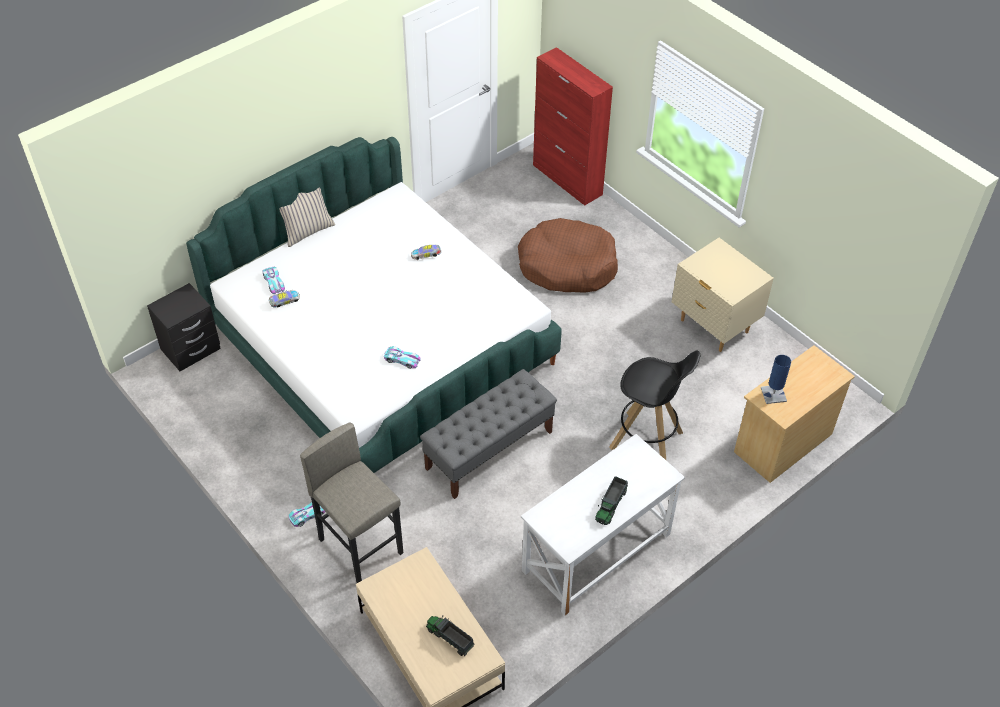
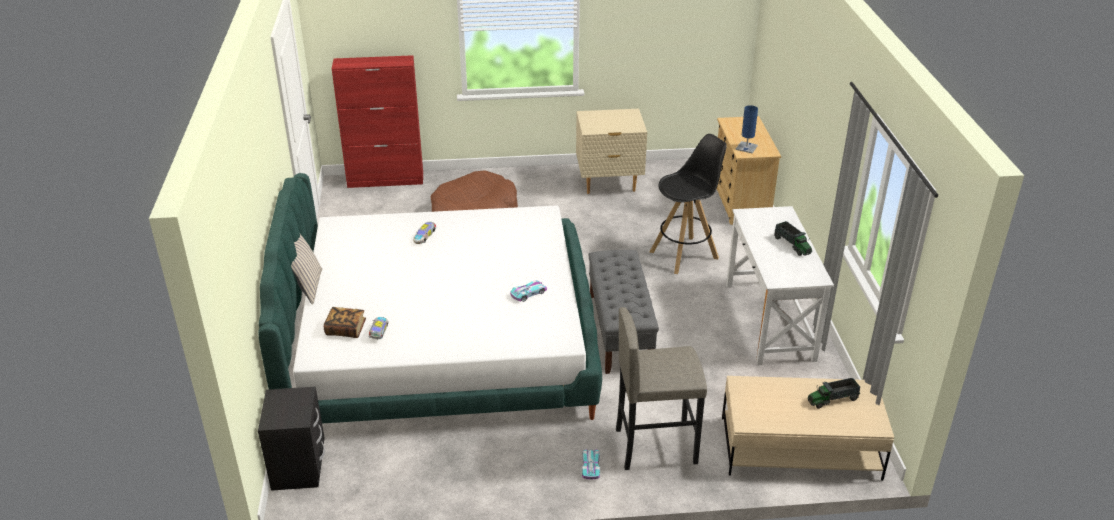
camera: 55 degrees left, 15 degrees down
(274, 282) = (346, 329): toy car -> book

